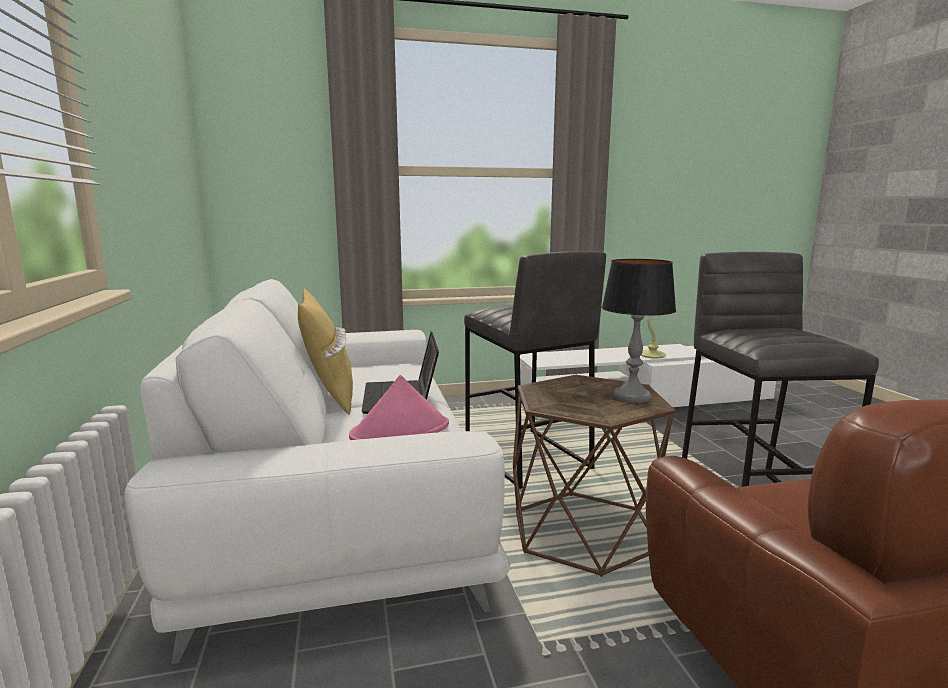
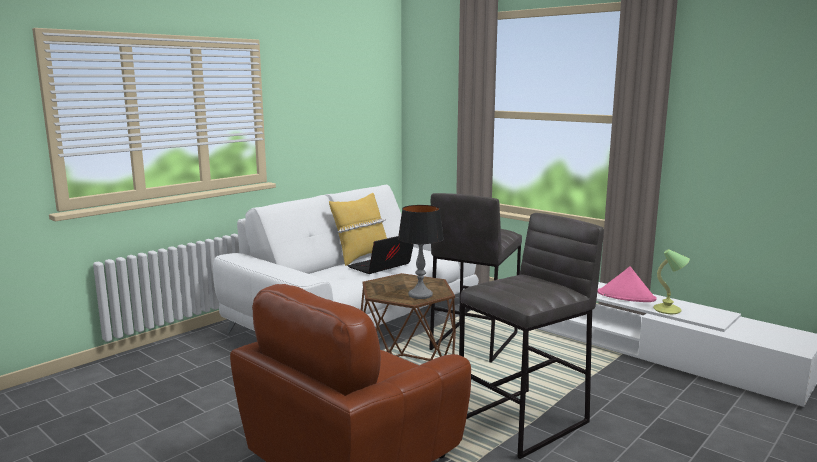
camera: 55 degrees right, 0 degrees up
(401, 431) = (338, 277): pink hat -> pink hat (626, 296)

